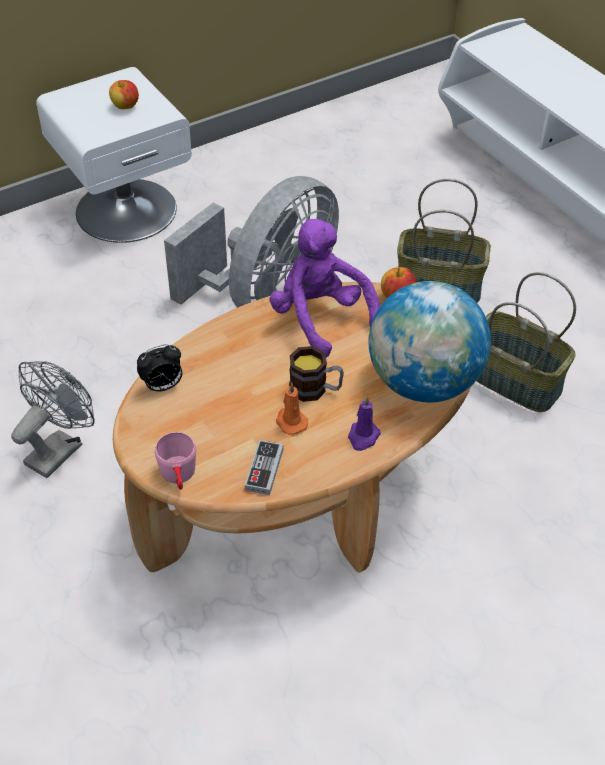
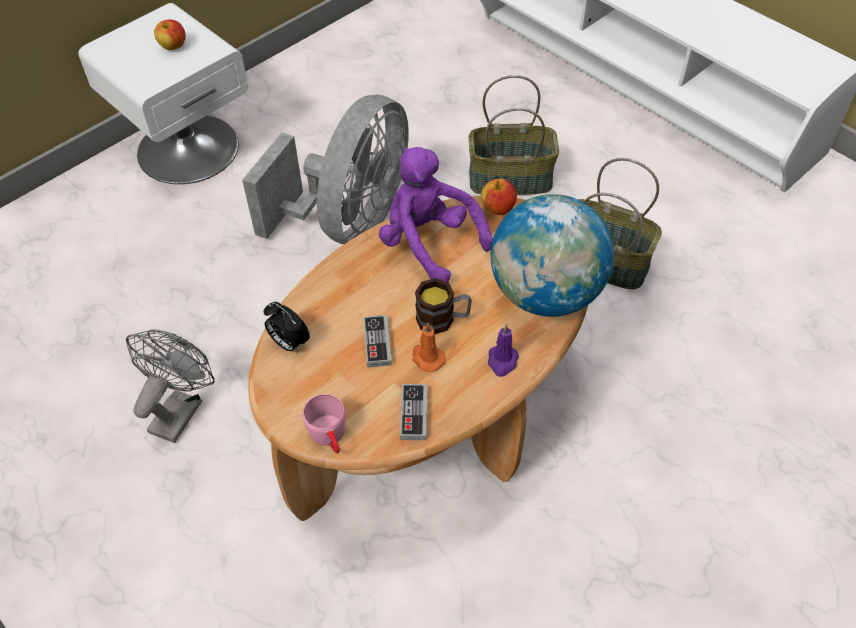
camera: 10 degrees left, 5 degrees up
(162, 386) = (289, 343): alarm clock -> alarm clock turned 75 degrees clockwise
(246, 400) = (377, 343): none -> game controller

